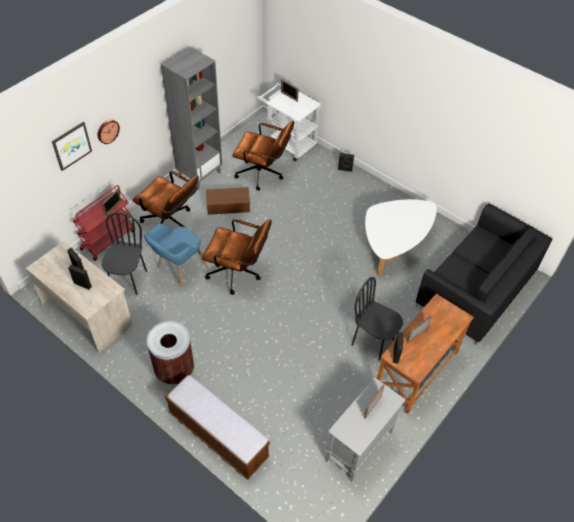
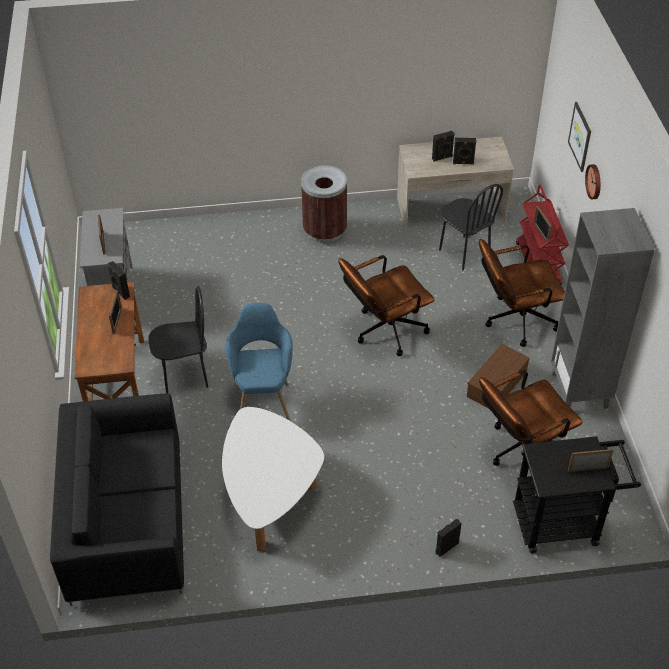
camera: 135 degrees right, 5 degrees down
(177, 271) = (438, 291): blue armchair -> blue armchair (263, 398)
(218, 435) = (234, 223): bench -> none
(288, 142) = (564, 523): white cart -> black cart

